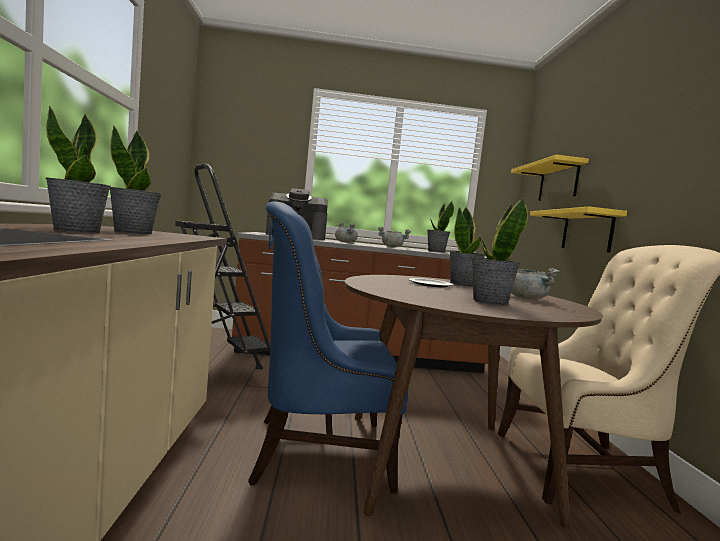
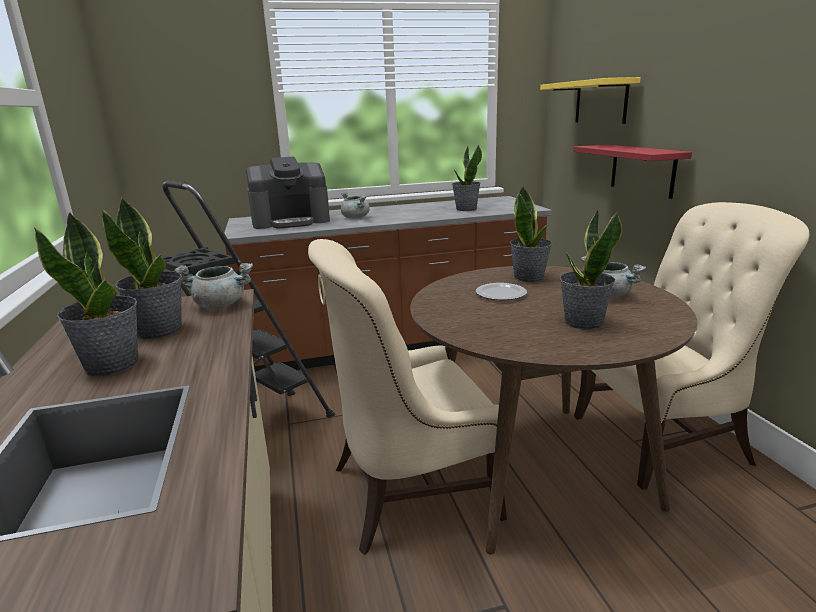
camera: 10 degrees left, 15 degrees up
(319, 451) = (410, 490): blue chair -> beige chair
(392, 247) = (413, 213): grey cooking pot -> grey cooking pot (221, 305)
(587, 231) = (642, 170): yellow shelf -> red shelf

